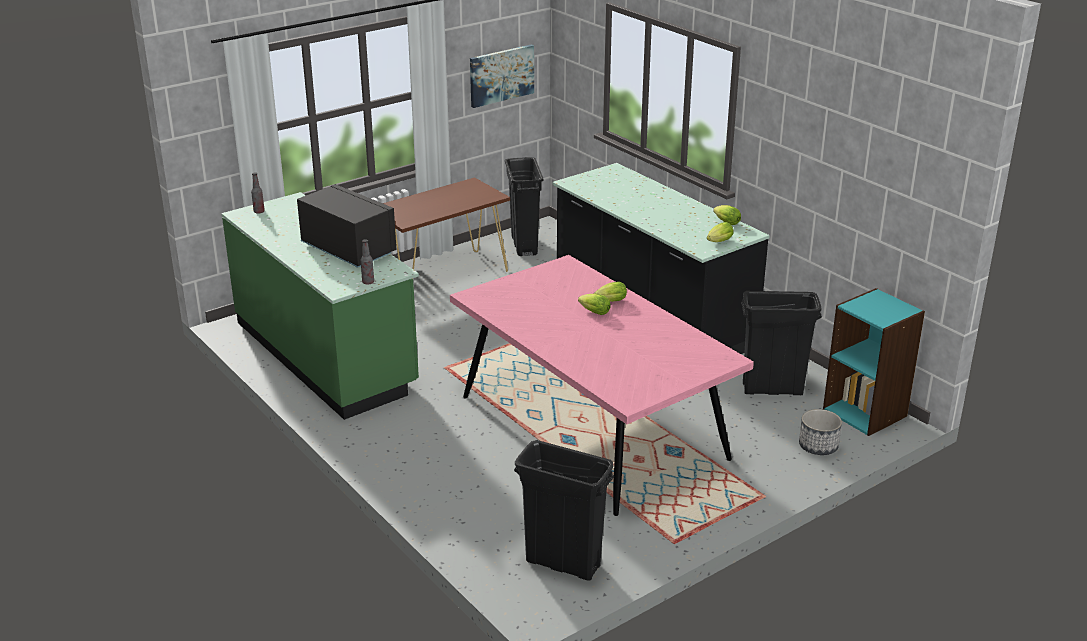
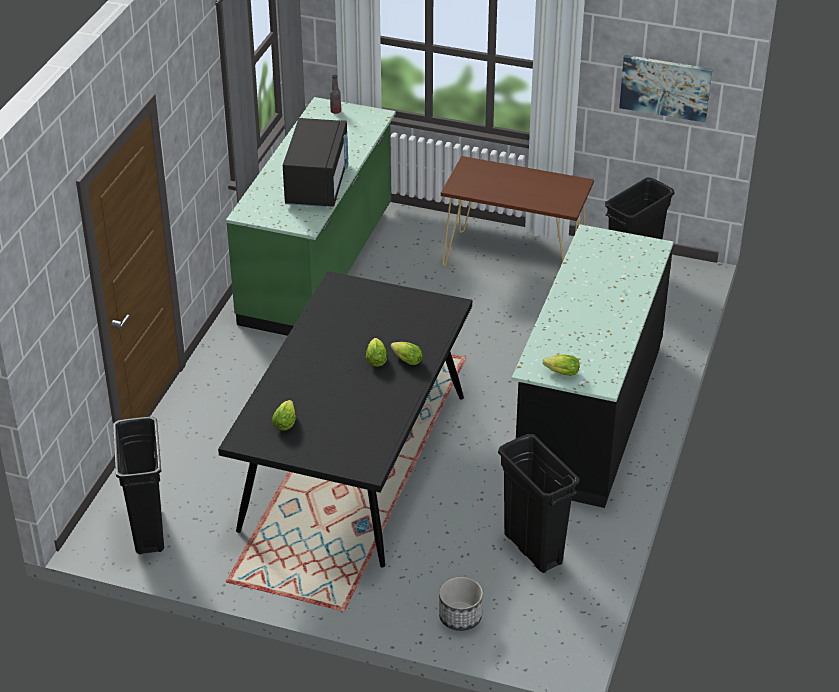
camera: 55 degrees right, 10 degrees up
(368, 282) = (272, 221): bottle -> none
(593, 427) = (355, 462): pink dining table -> black dining table
(725, 222) = (611, 361): lettuce -> lettuce (285, 422)
(865, 412) = (556, 629): turquoise bookcase -> none

